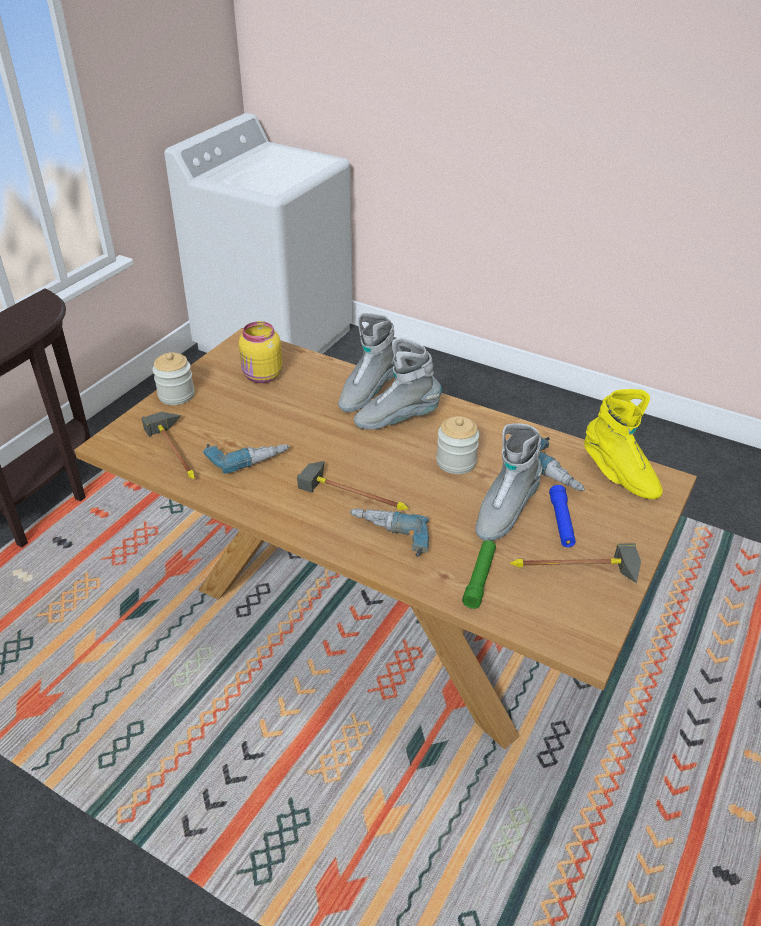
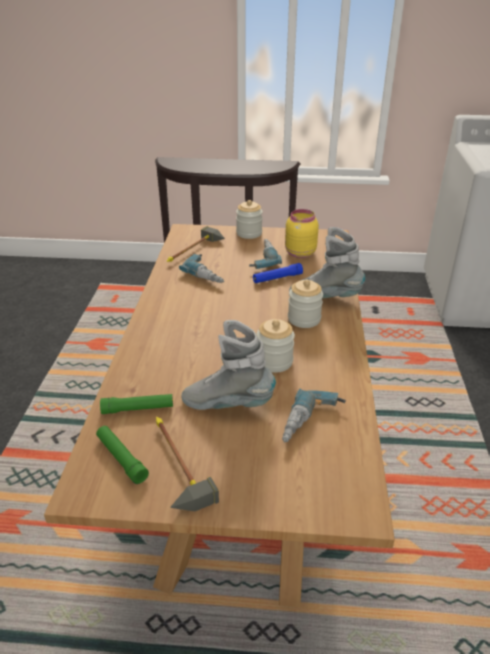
camera: 65 degrees right, 5 degrees down
(358, 493) = (201, 326): hammer -> none
(387, 538) = (160, 352): power drill -> power drill (260, 259)
(397, 419) = (304, 319): grey boot -> jar
(551, 607) = (121, 458): none -> green flashlight
(561, 522) = (238, 442): blue flashlight -> blue flashlight (277, 278)
(619, 476) = (338, 469): yellow boot -> none

